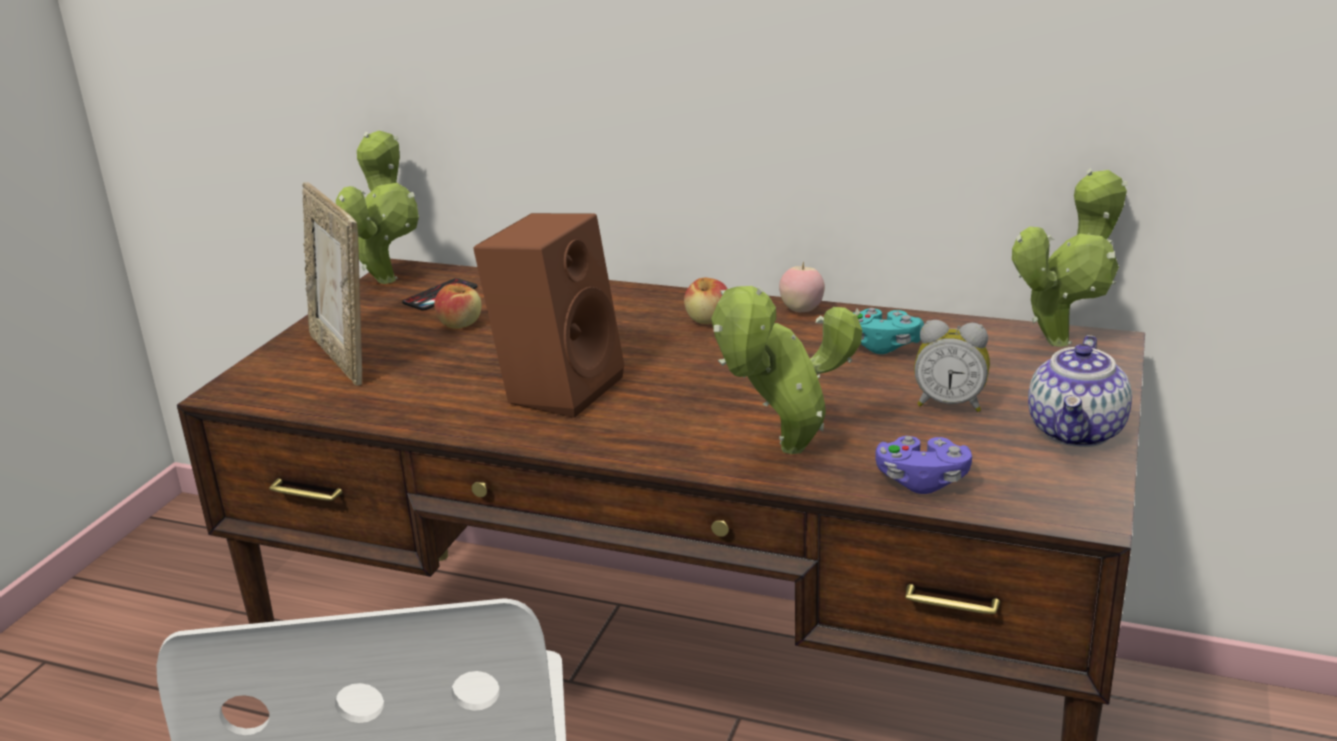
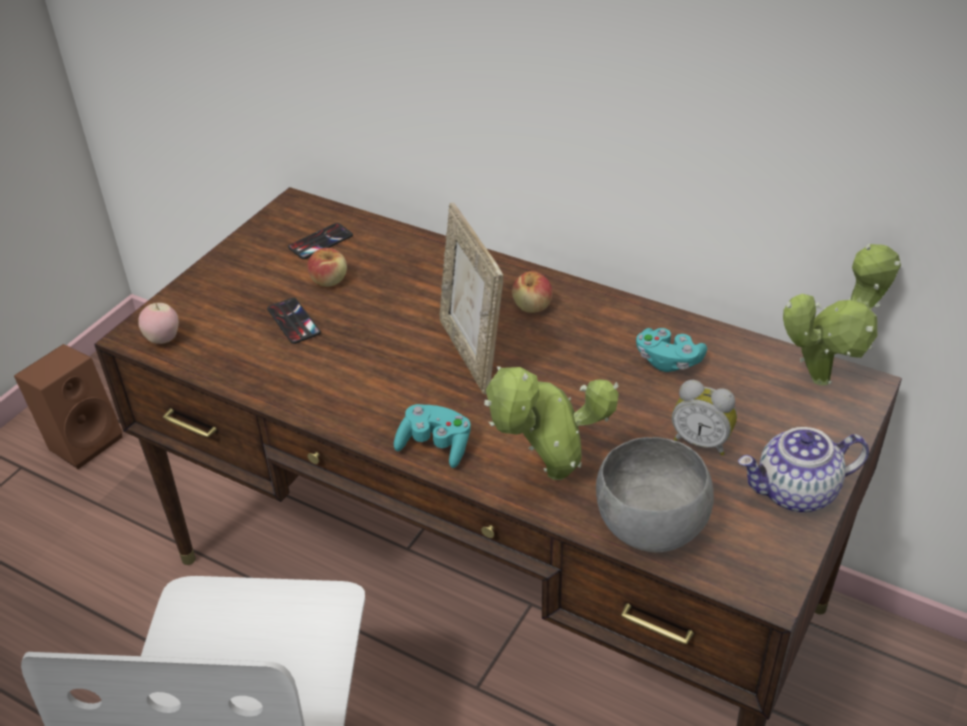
camera: 10 degrees right, 15 degrees up
(344, 357) = (230, 307): picture frame -> picture frame (471, 353)
(387, 277) = (283, 212): potted plant -> none
(426, 360) = (293, 321): none -> phone
(558, 387) = (389, 371): brown speaker -> brown speaker (84, 440)
(636, 442) = (435, 446): none -> turquoise game controller
(801, 310) = (614, 305): apple -> apple (163, 339)
(922, 481) = (648, 529): purple game controller -> grey bowl
(1077, 432) = (796, 492): teapot -> teapot turned 45 degrees clockwise

